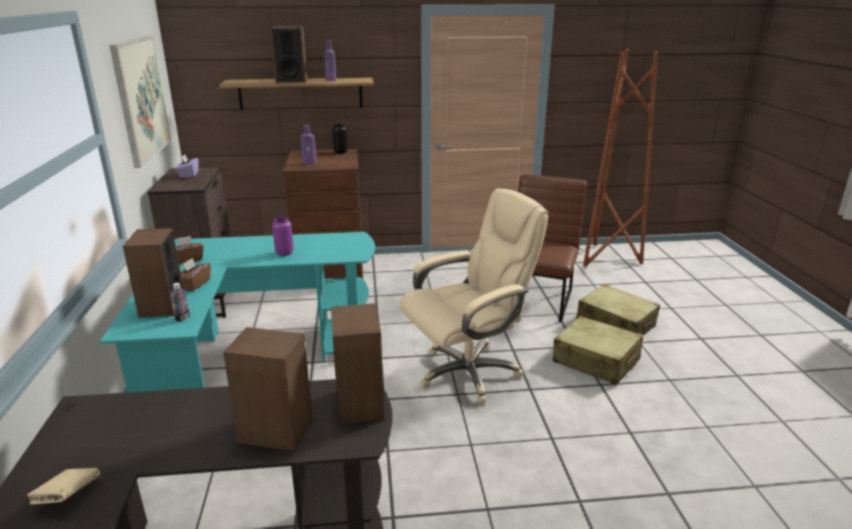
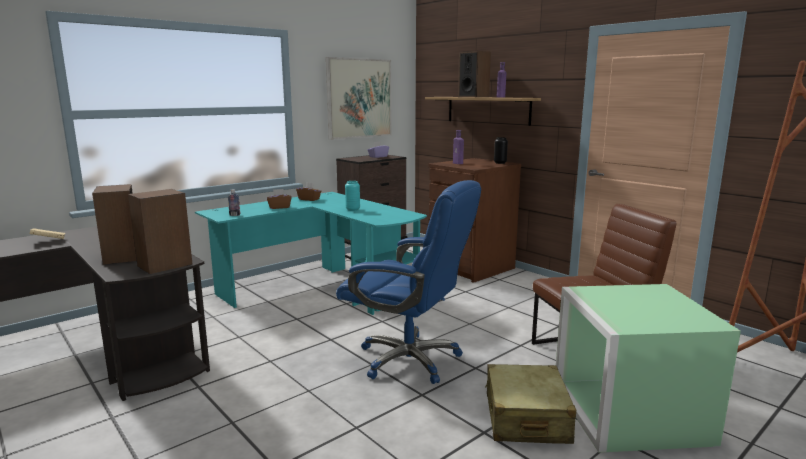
camera: 55 degrees right, 10 degrees down
(162, 306) = (245, 209): speaker -> none
(284, 253) = (352, 209): purple vase -> turquoise vase
(466, 373) = (406, 358): beige office chair -> blue office chair
(615, 324) = (626, 411): beige suitcase -> green storage box

